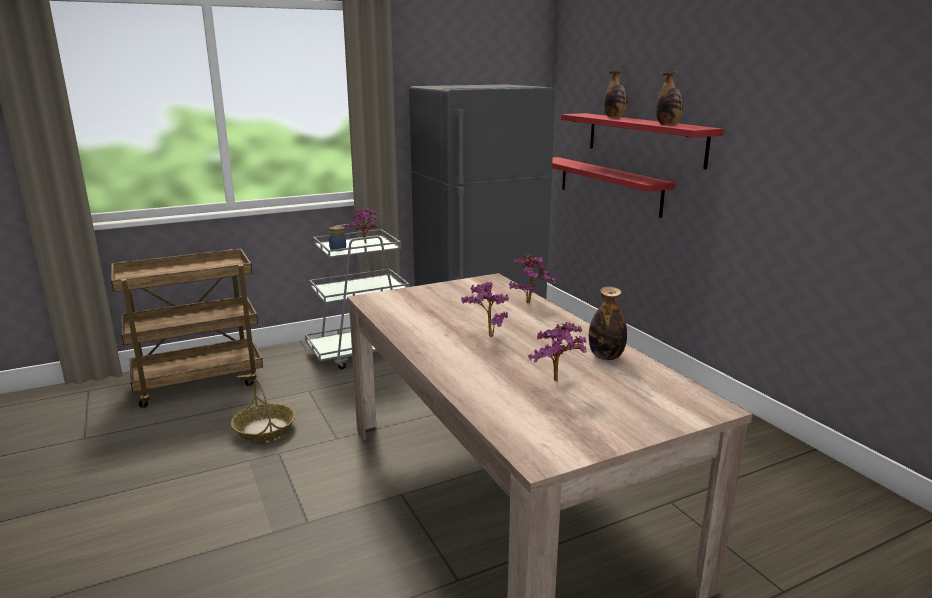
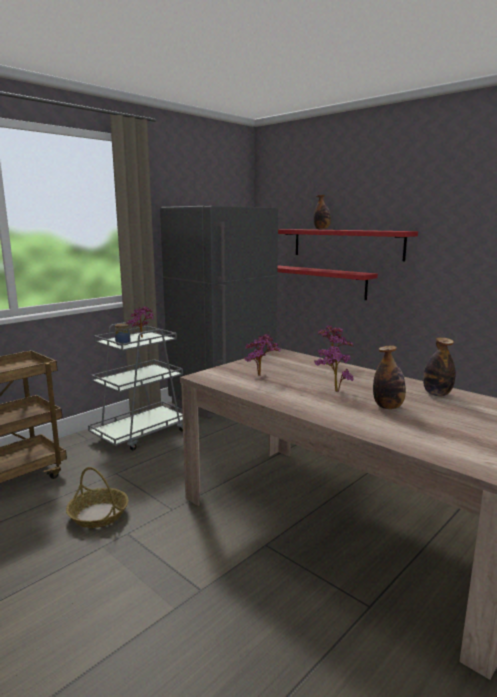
camera: 20 degrees left, 5 degrees down
(558, 382) = (432, 416): potted plant -> potted plant (261, 376)
(668, 124) = (375, 230): bottle -> bottle (388, 407)

